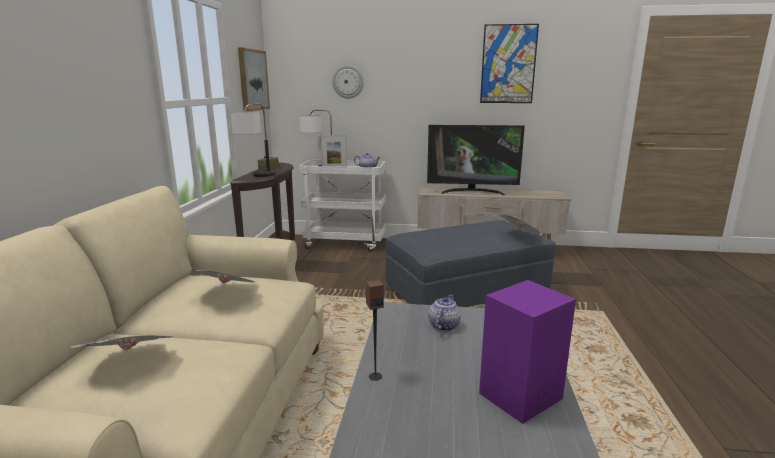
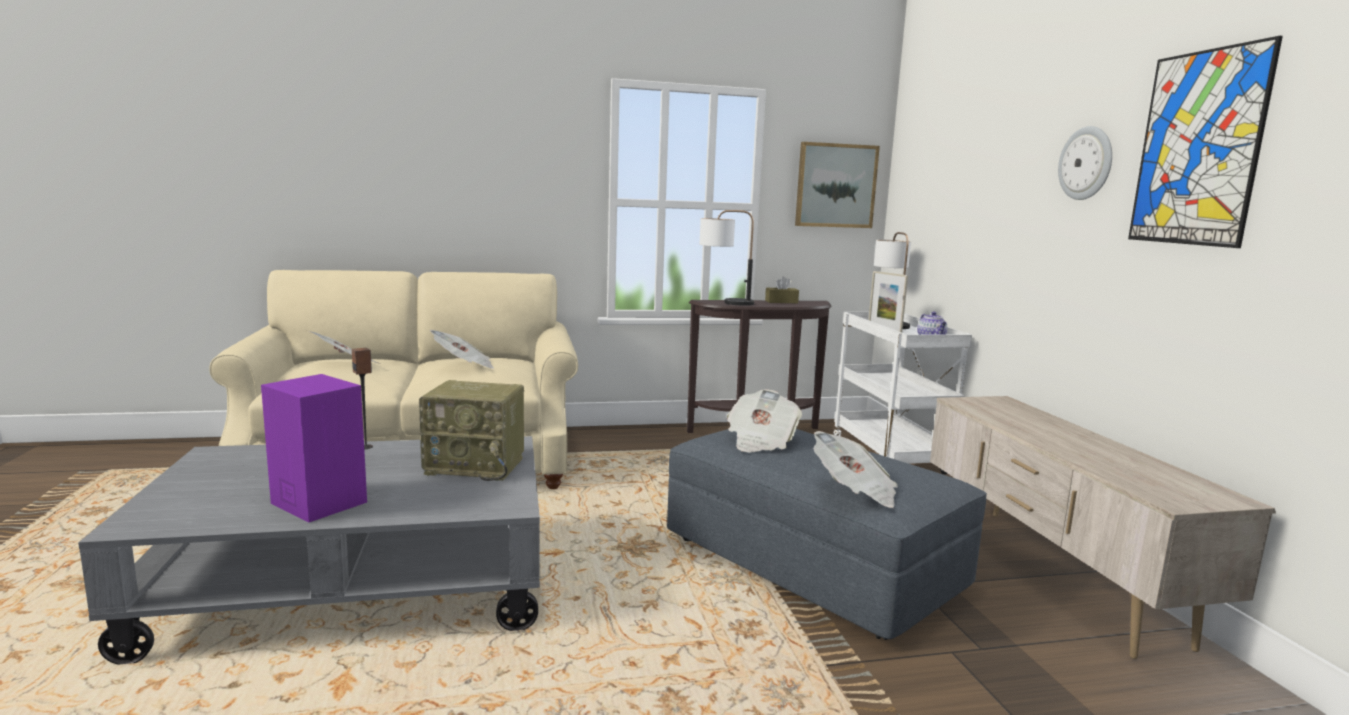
camera: 70 degrees right, 5 degrees down
(348, 81) = (957, 190): wall clock -> wall clock (1086, 163)
(443, 239) = (760, 441): none -> newspaper
(443, 325) = (477, 465): teapot -> radio
(472, 192) = (1036, 427): television -> none

